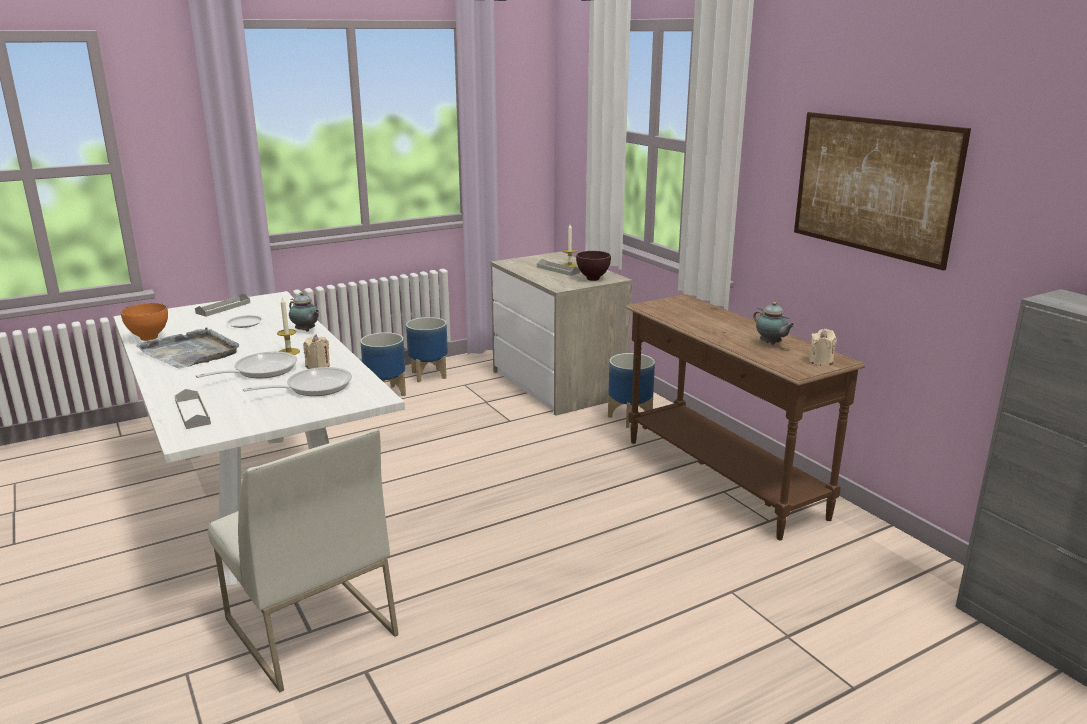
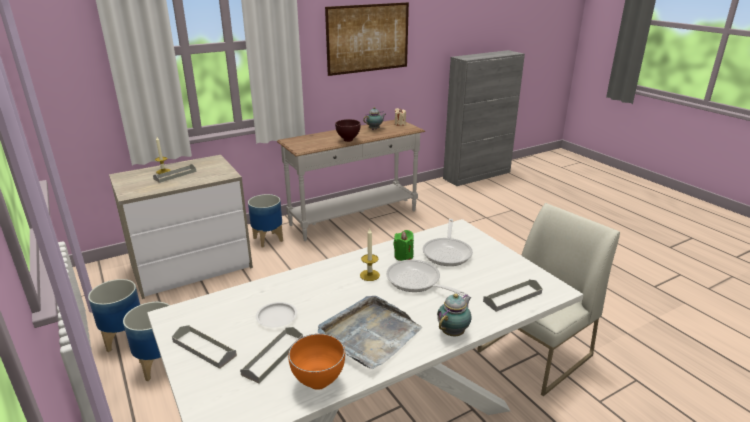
camera: 90 degrees left, 5 degrees up
(194, 325) = (273, 356): none -> grey tray
(306, 331) = (310, 275): teapot -> teapot (454, 332)
(313, 387) = (448, 252): frying pan -> frying pan turned 135 degrees counterclockwise
(318, 366) = (403, 256): beige candle -> green candle
(592, 279) = (211, 165): brown bowl -> brown bowl (348, 140)
(720, 478) = (354, 218): brown console table -> white console table

